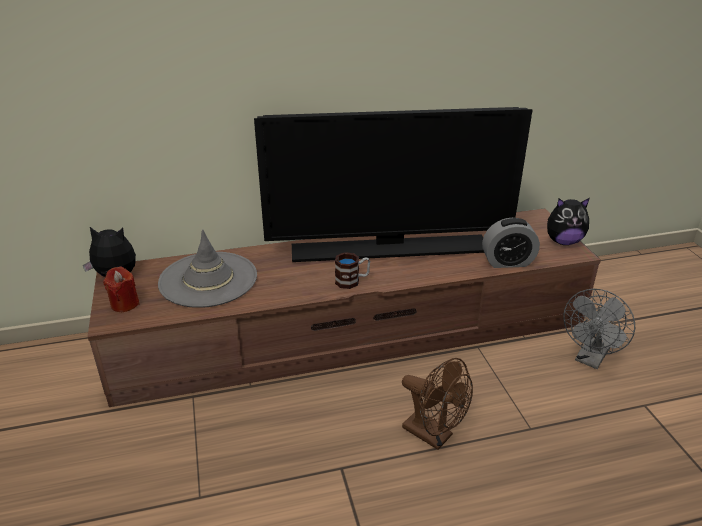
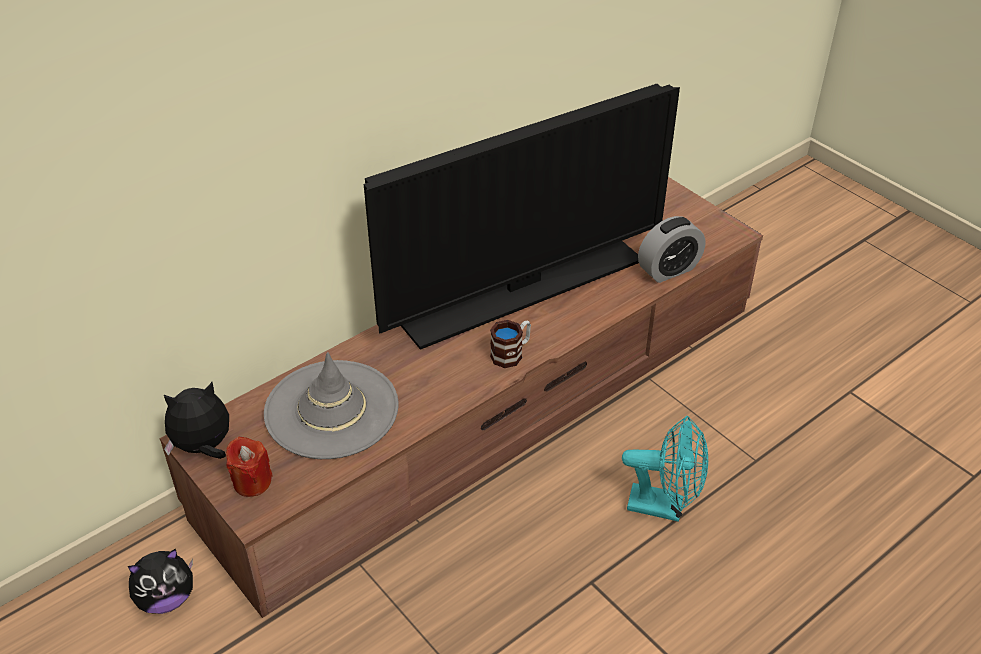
camera: 25 degrees left, 10 degrees up
(434, 435) = (664, 506): brown fan -> turquoise fan
(563, 241) = (711, 220): plush toy -> plush toy (166, 599)
(590, 359) = (773, 353): grey fan -> none

